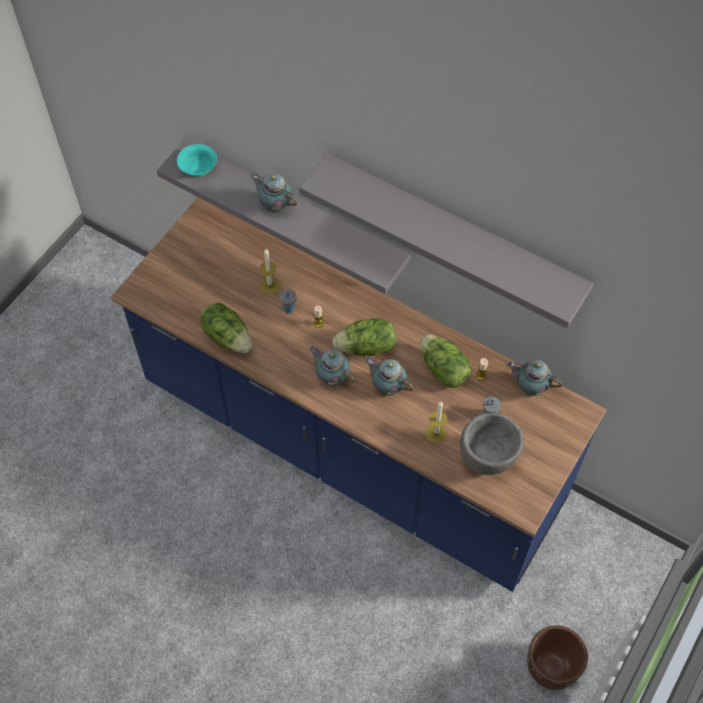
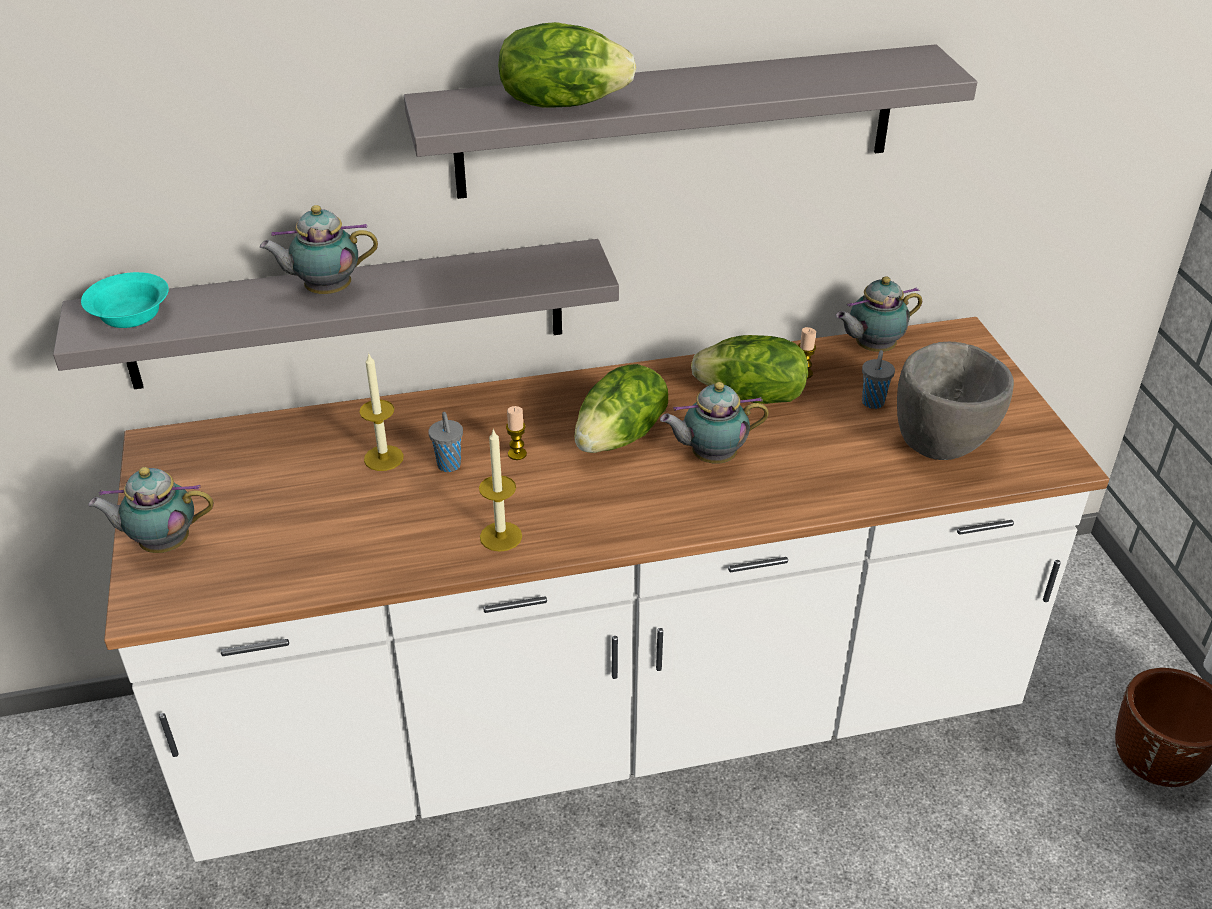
camera: 45 degrees left, 20 degrees down
(228, 337) = (396, 555): lettuce -> lettuce (562, 102)
(331, 377) = (620, 497): teapot -> teapot (162, 544)
(351, 444) = (606, 717): blue counter -> white counter
(436, 433) = (844, 462): candle -> candle (501, 536)

